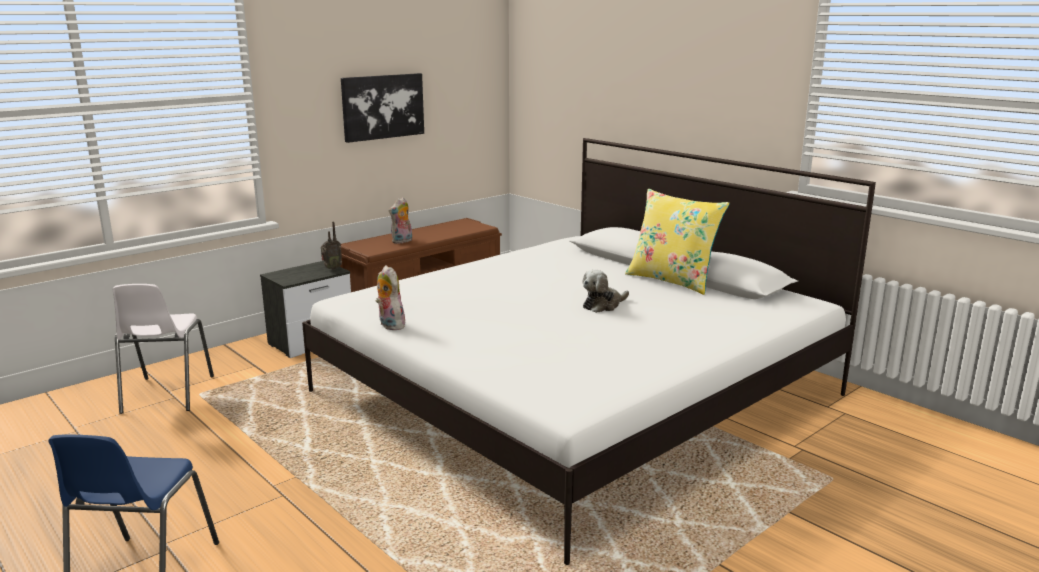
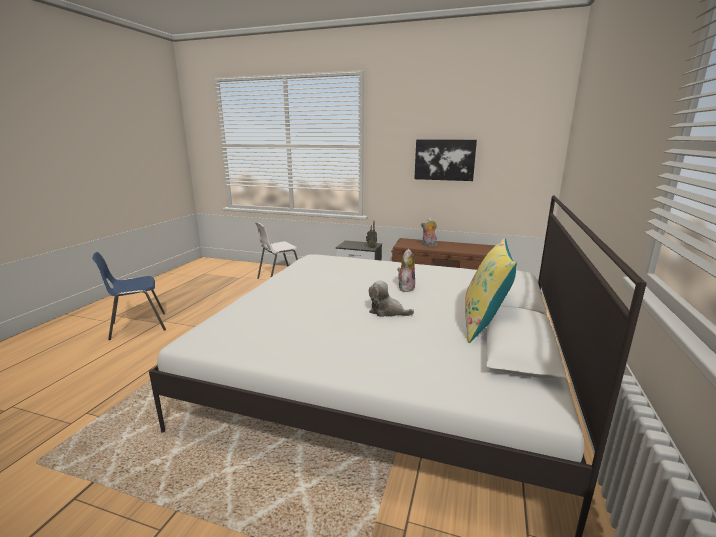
camera: 60 degrees right, 0 degrees up
(389, 325) = (286, 271): plush toy -> plush toy (405, 288)

